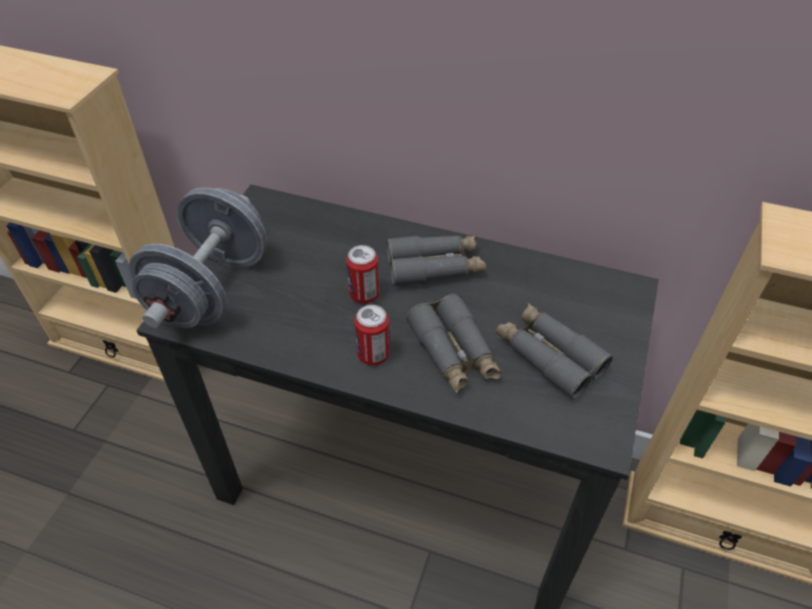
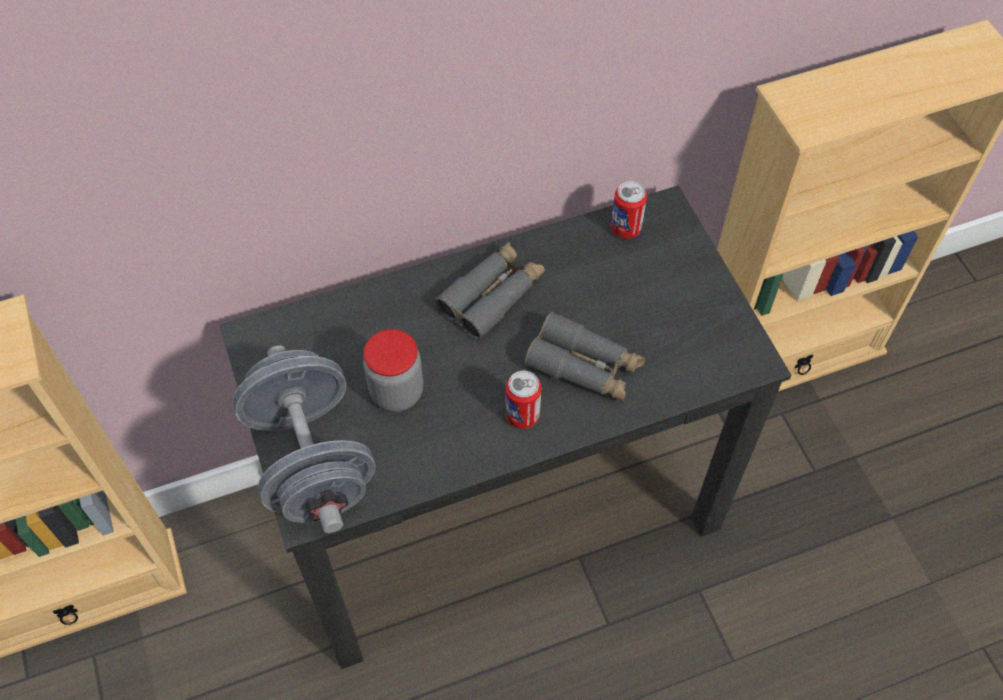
camera: 40 degrees left, 10 degrees up
(307, 285) = (396, 392): none -> jar
(364, 294) = (457, 366): can -> can (625, 228)
(548, 356) = (657, 316): grey binoculars -> none

